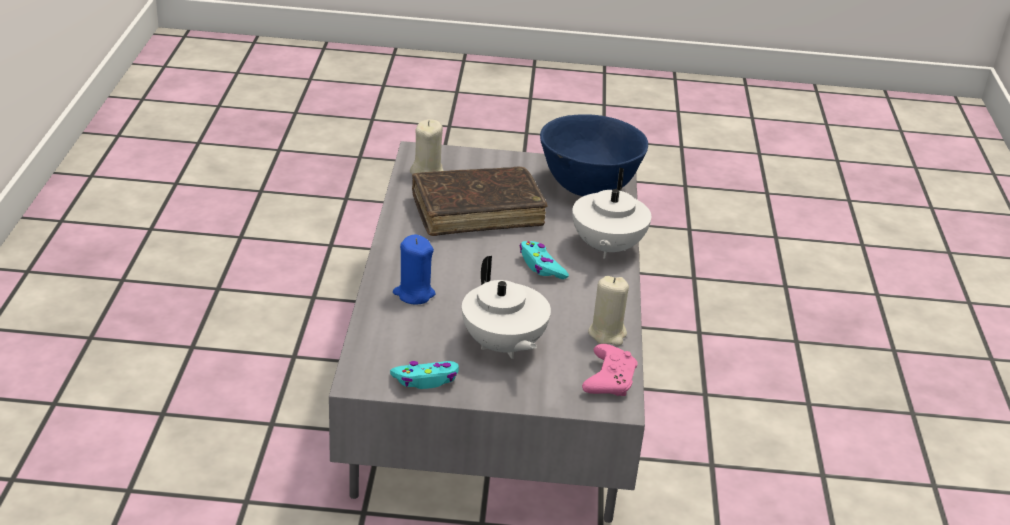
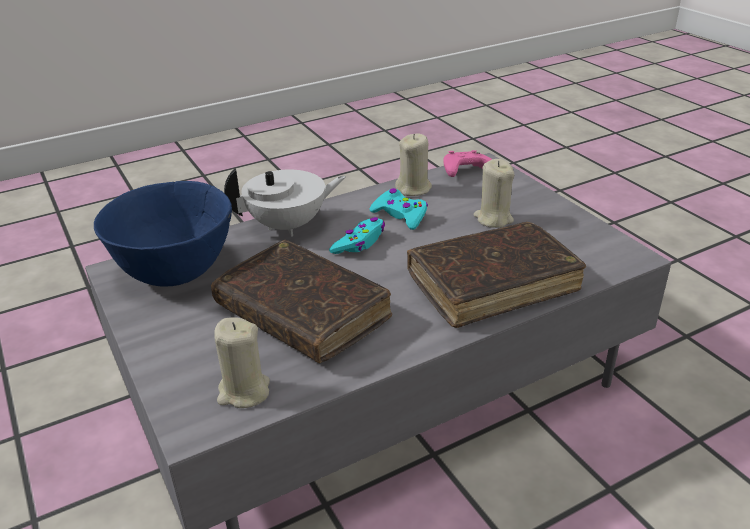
camera: 120 degrees left, 0 degrees up
(414, 294) = (492, 284): blue candle -> brown book
(426, 380) = (582, 231): turquoise game controller -> turquoise game controller (400, 215)
(503, 346) = (493, 218): white teapot -> beige candle

